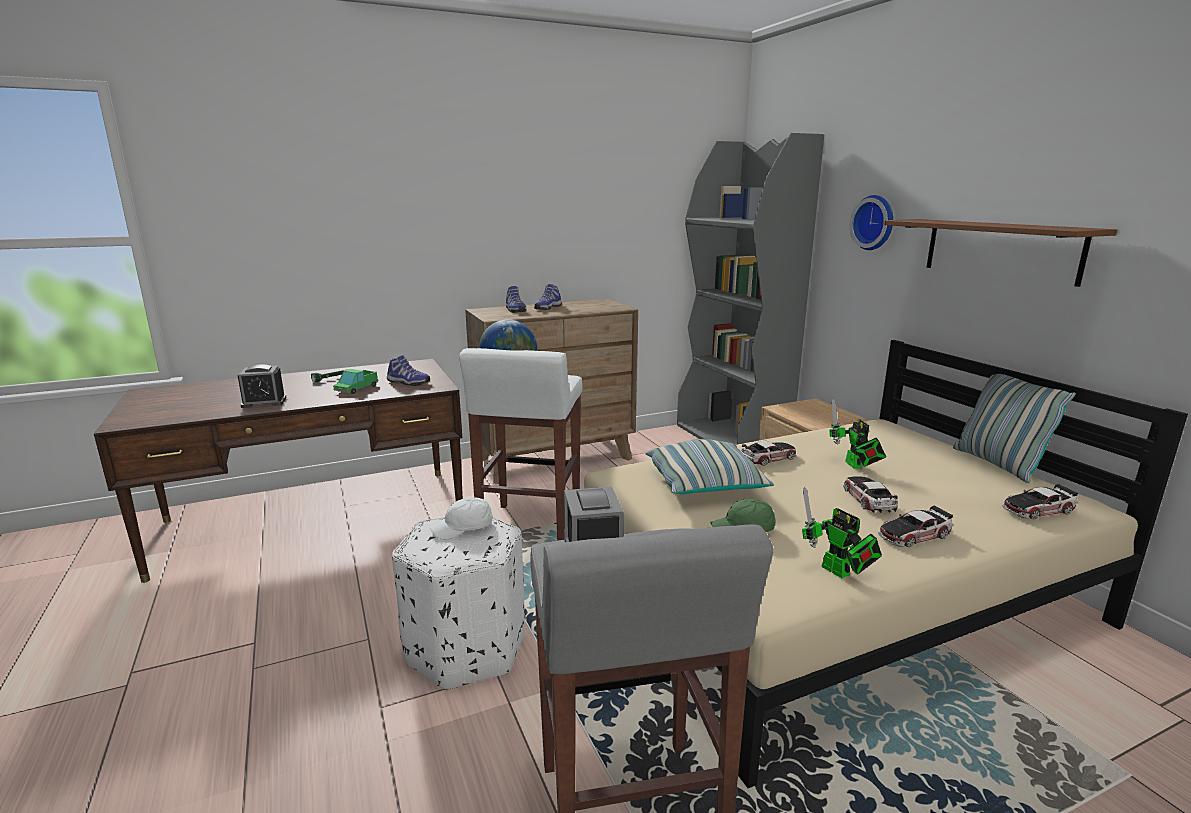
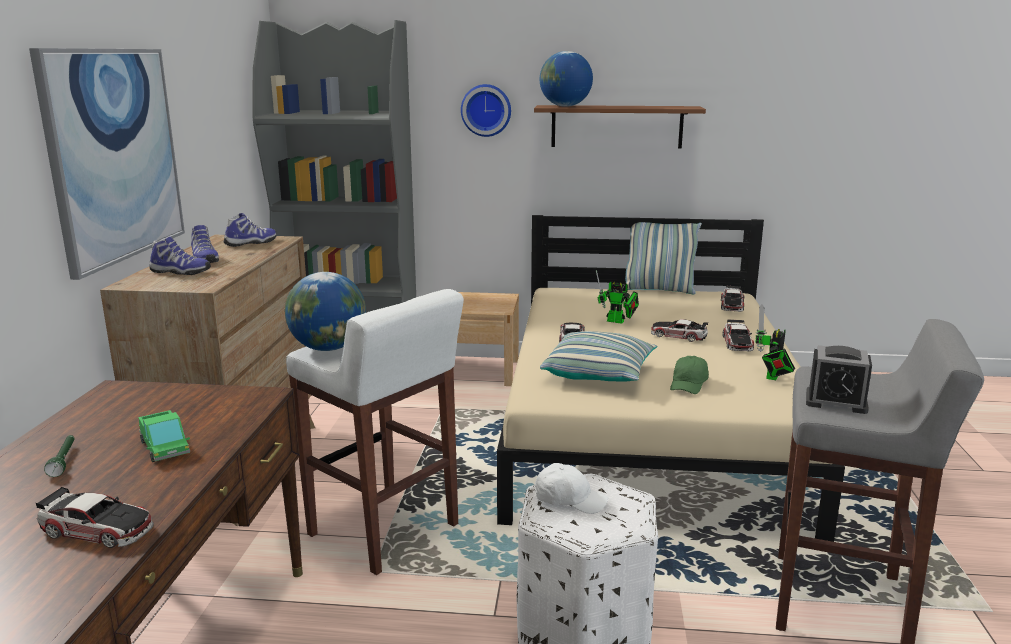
camera: 60 degrees left, 0 degrees up
(264, 402) = (98, 529): alarm clock -> toy car
(407, 383) = (204, 411): shoe -> shoe (251, 243)
(463, 528) = (569, 500): white cap -> white cap turned 75 degrees counterclockwise
(504, 230) = (115, 155): none -> picture
(839, 572) = (772, 377): toy robot -> toy robot turned 120 degrees clockwise
(927, 220) = (565, 106): none -> globe

